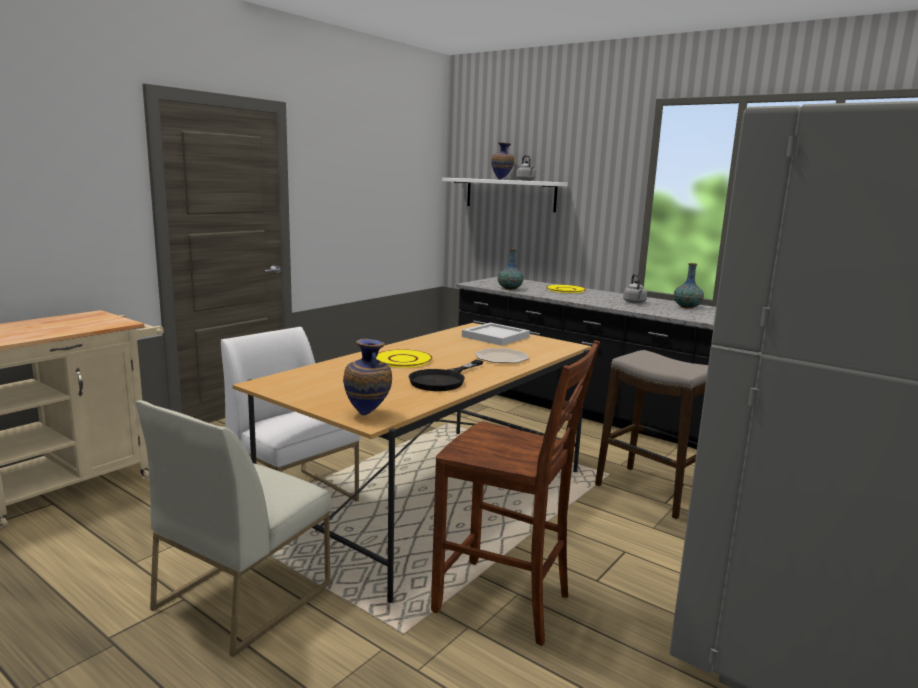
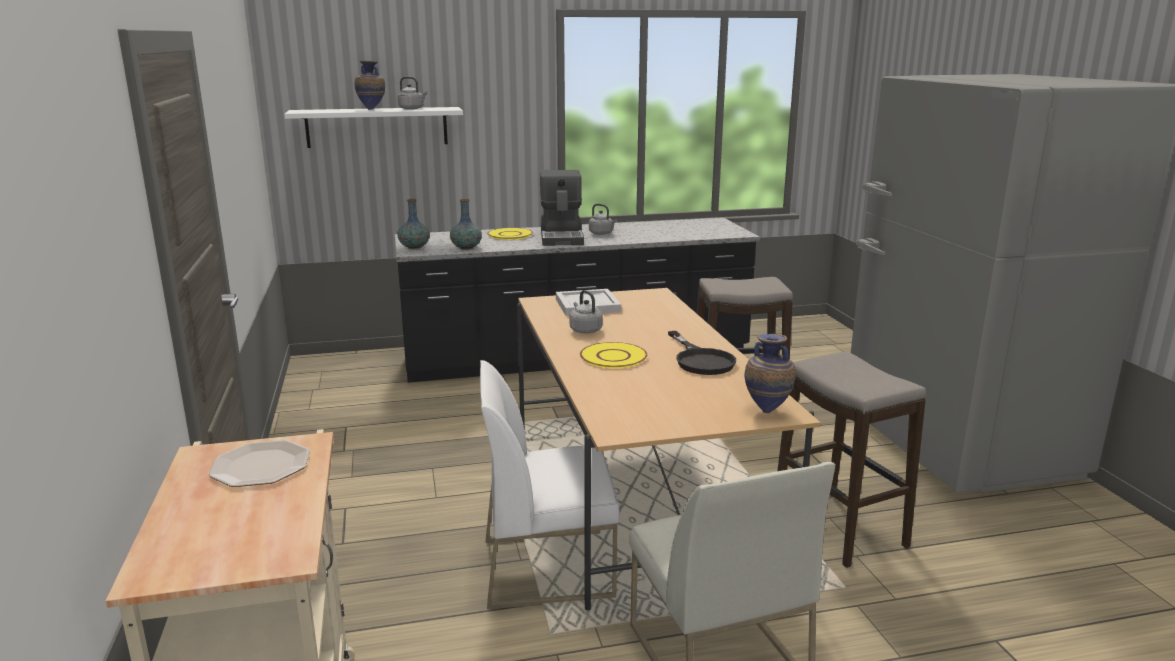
camera: 50 degrees left, 5 degrees up
(442, 345) = (585, 330): none -> grey kettle
(501, 357) = (659, 323): plate -> plate (260, 465)
(505, 603) = (838, 528): brown chair -> stool
(596, 298) = (562, 237): none -> coffee machine
(687, 307) = (644, 227): vase -> vase (414, 247)

